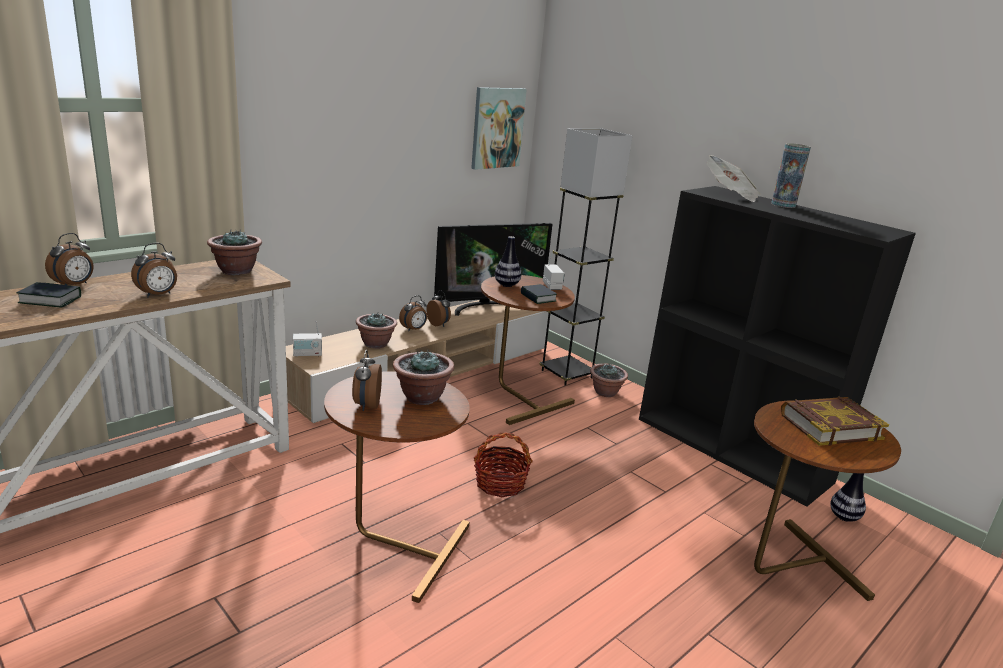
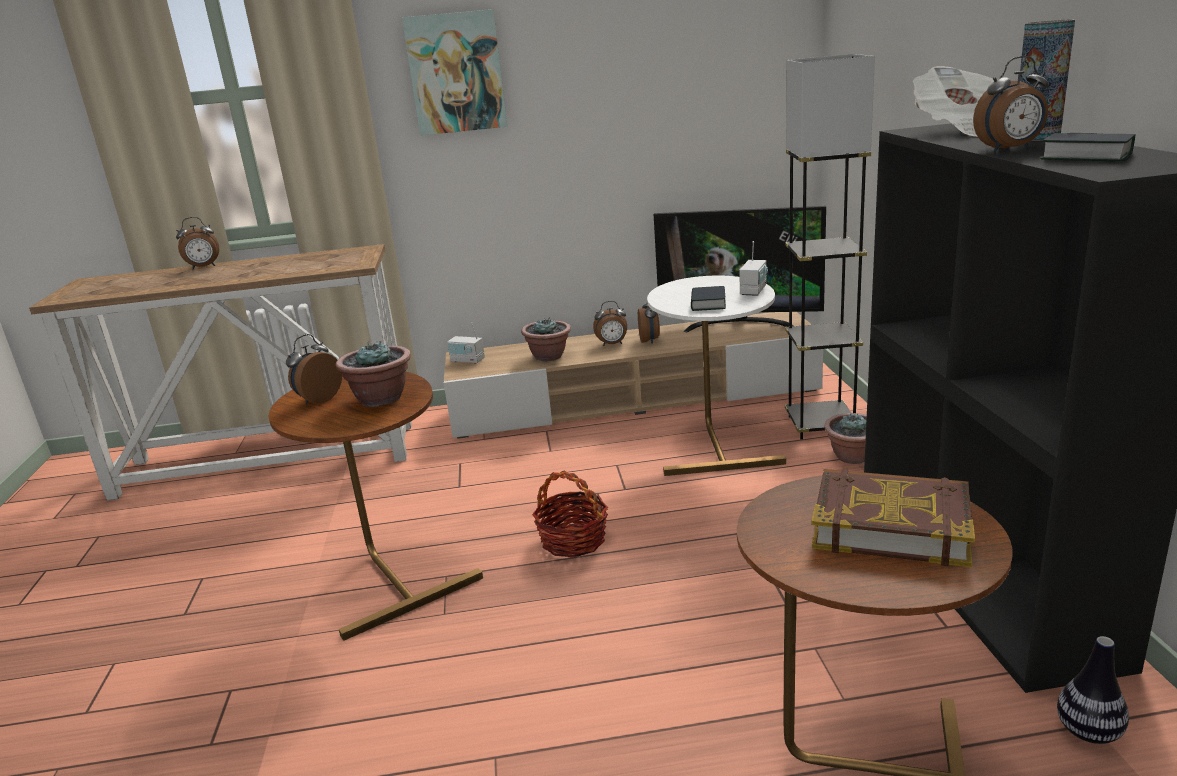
camera: 40 degrees right, 0 degrees up
(50, 300) = (166, 278): book -> book (1086, 157)
(158, 295) = (244, 276): alarm clock -> alarm clock (1010, 149)
(236, 271) = (345, 258): potted plant -> none
(497, 128) = (752, 77): picture -> picture (456, 73)
(506, 285) = (692, 287): vase -> none
(517, 397) = (715, 444): brown side table -> white side table

